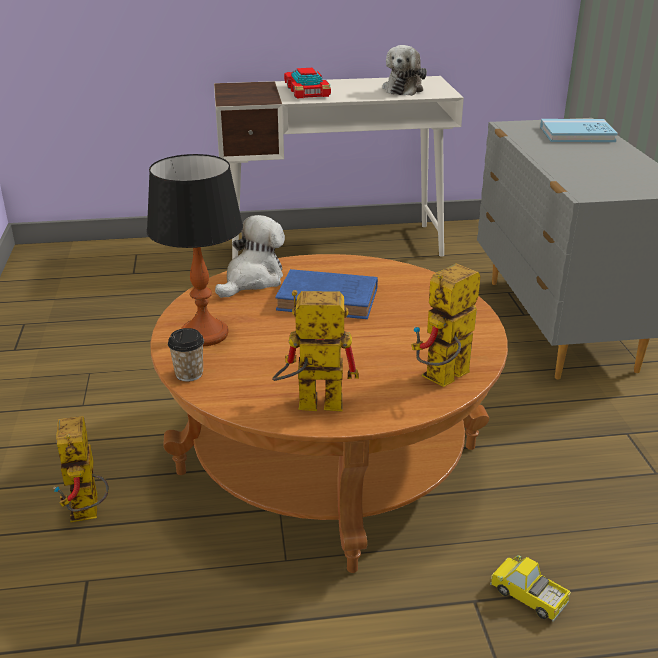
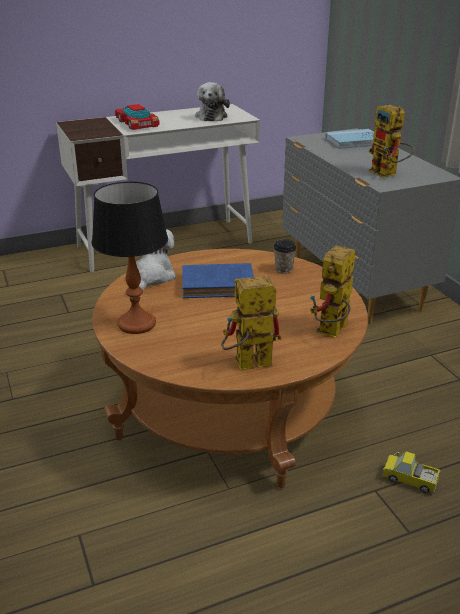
camera: 15 degrees left, 0 degrees up
(89, 513) = (57, 483): toy robot -> toy robot (388, 174)
(189, 374) = (141, 356): cup -> cup (284, 269)

